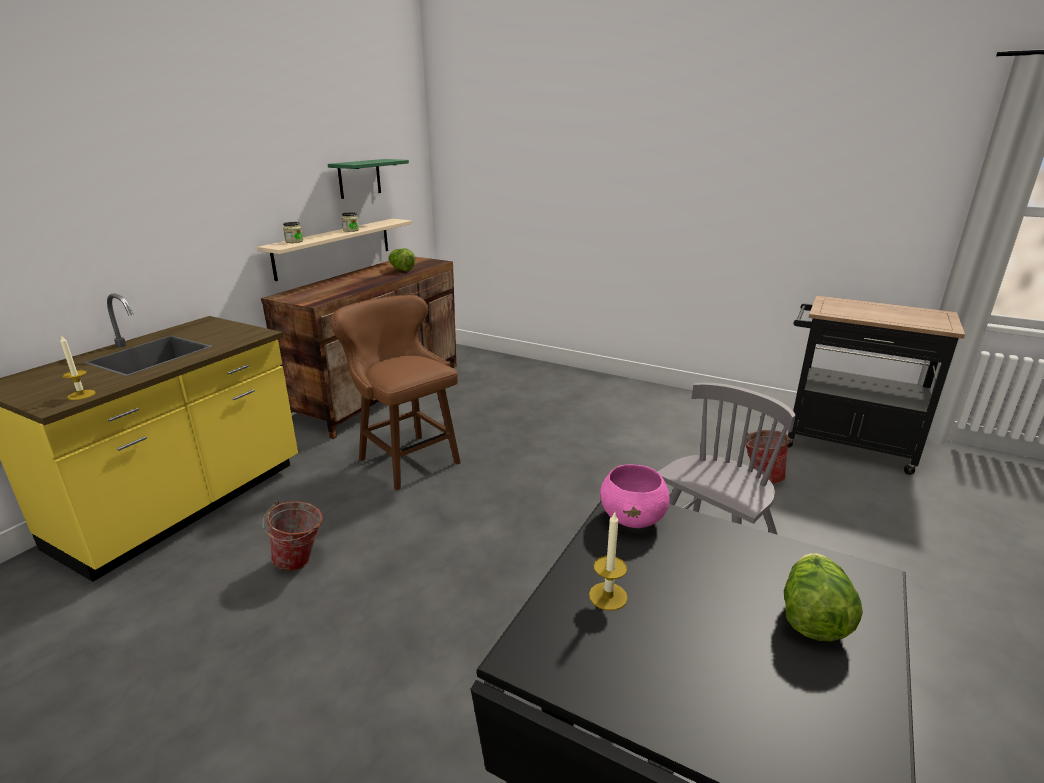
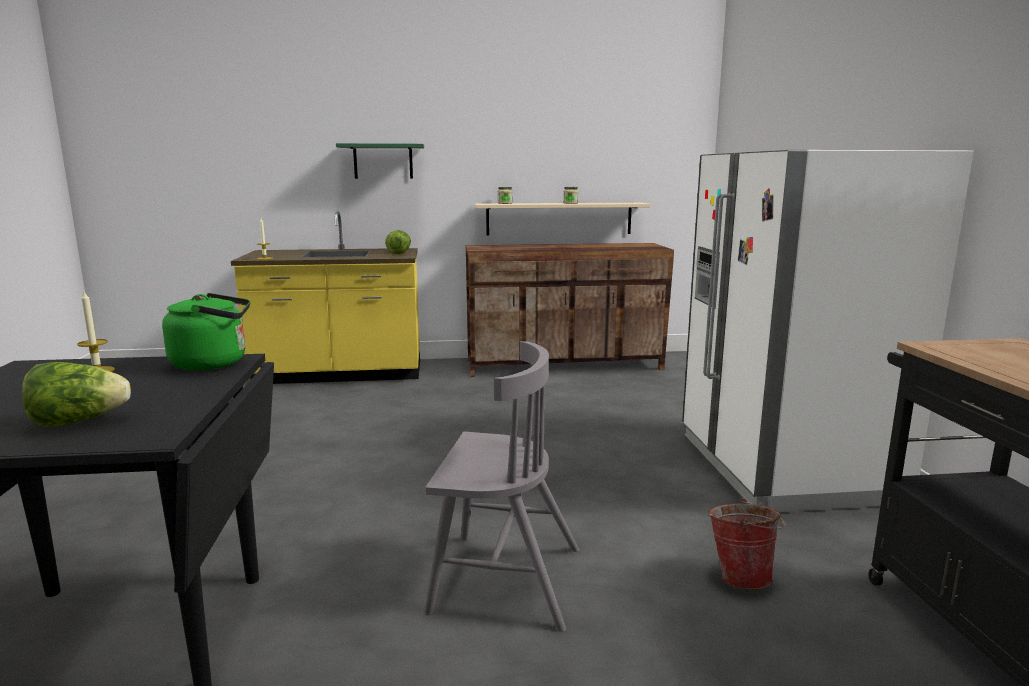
camera: 55 degrees right, 10 degrees down
(300, 562) = (313, 419): bucket -> none
(359, 178) = (603, 158): green shelf -> green shelf (383, 161)
(401, 270) = (608, 247): lettuce -> lettuce (400, 253)
(406, 459) = (479, 404): brown stool -> none
(633, 518) = (214, 363): pink bowl -> green kettle
(650, 406) = (784, 467): none -> white fridge

